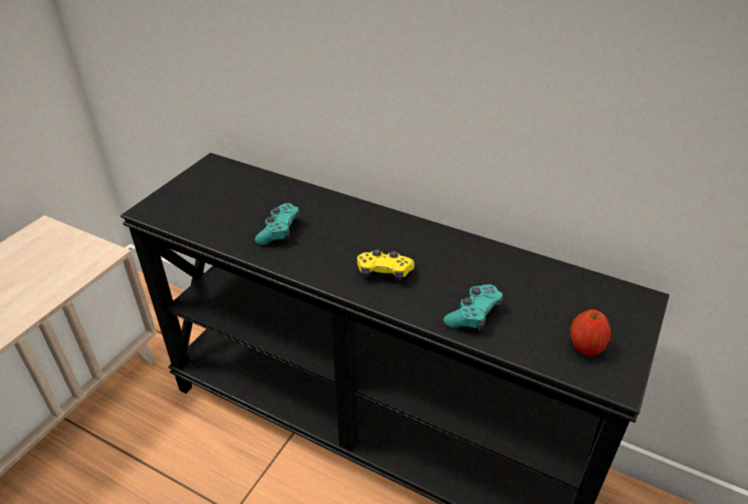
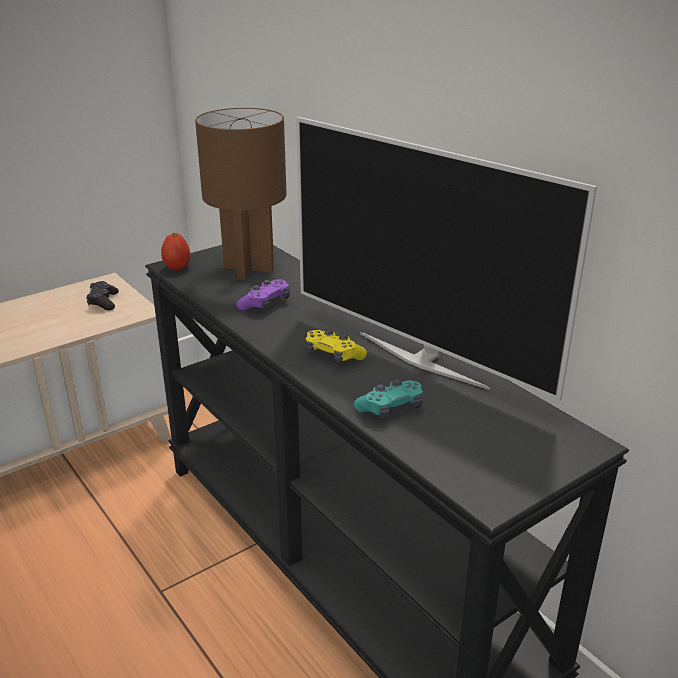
camera: 25 degrees right, 10 degrees down
(55, 253) = (103, 302): none -> black game controller
(232, 194) = (248, 268): none -> brown table lamp
(279, 231) = (265, 304): turquoise game controller -> purple game controller
(460, 253) = (423, 359): none -> television
(585, 348) = (483, 464): apple -> apple (177, 267)

